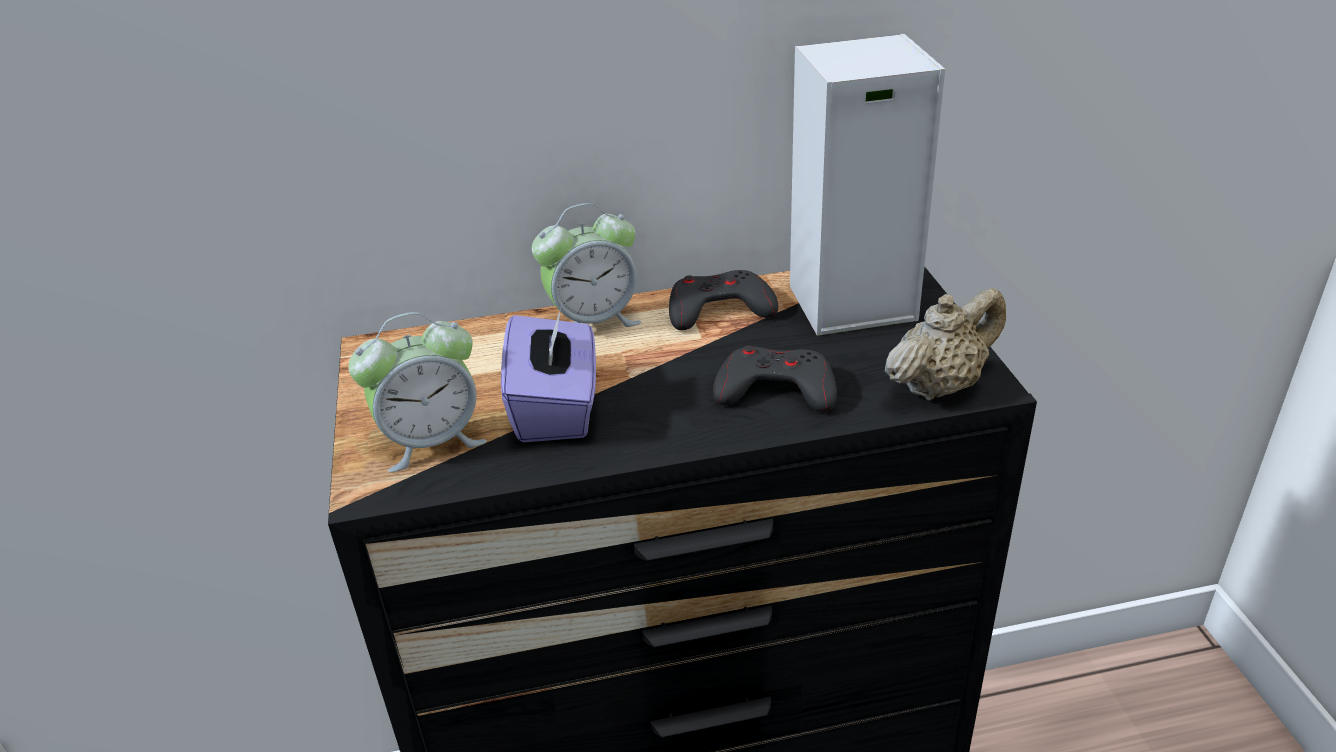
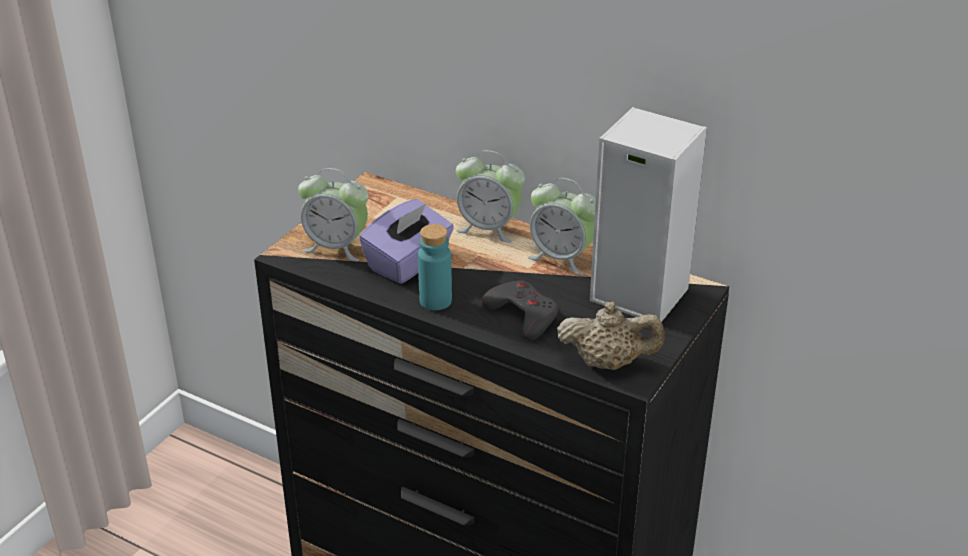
camera: 40 degrees right, 0 degrees up
(655, 432) = (435, 301): none -> turquoise bottle
(719, 309) = (562, 257): grey game controller -> alarm clock

